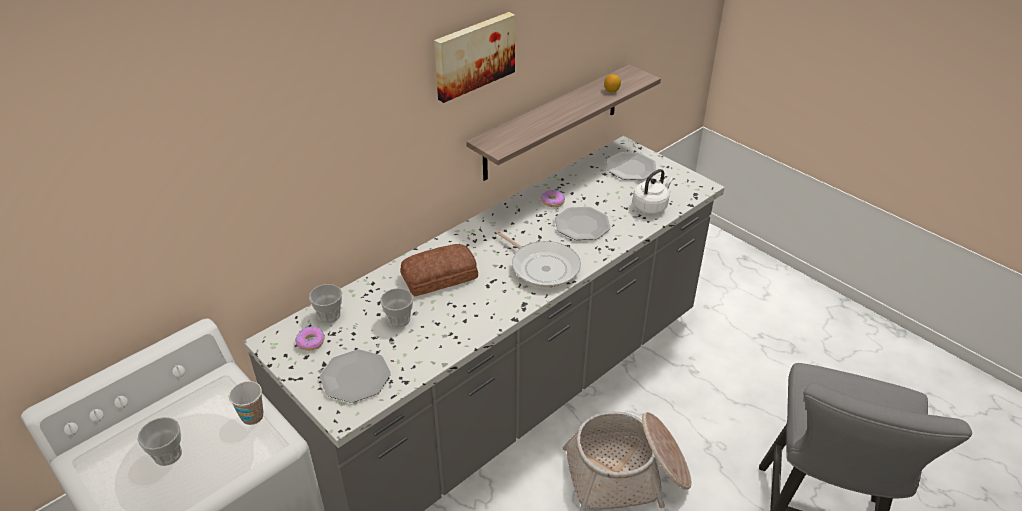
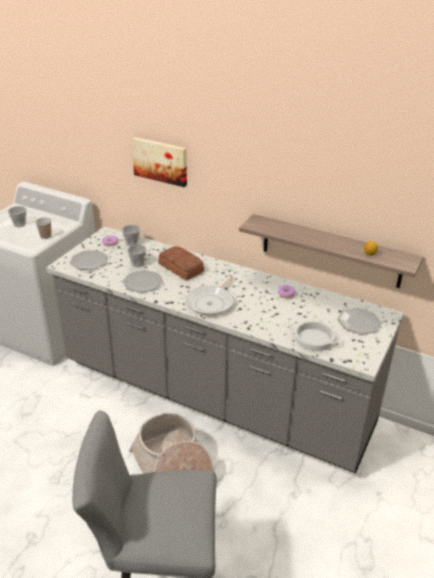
camera: 70 degrees right, 5 degrees down
(473, 55) = (264, 158): picture -> picture (160, 161)
(582, 225) = (267, 311): plate -> plate (142, 282)
(651, 206) = (314, 339): white kettle -> cooking pot

